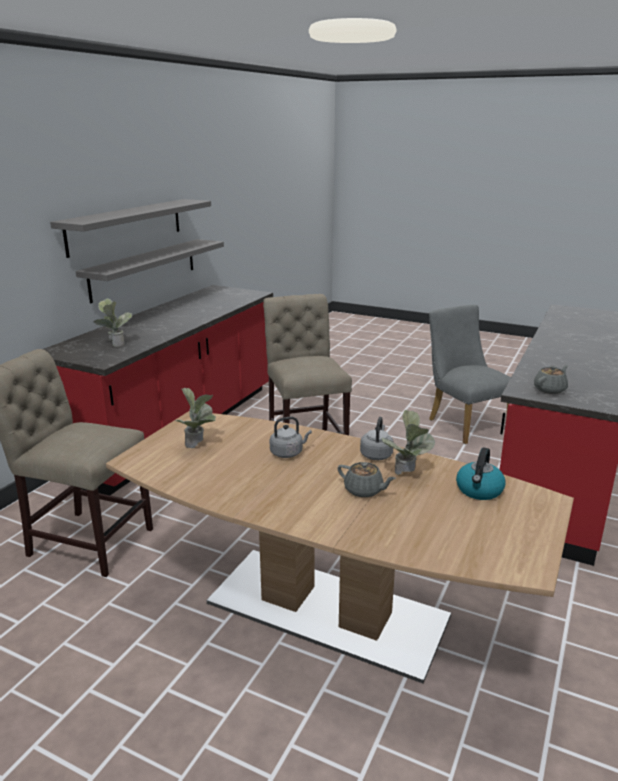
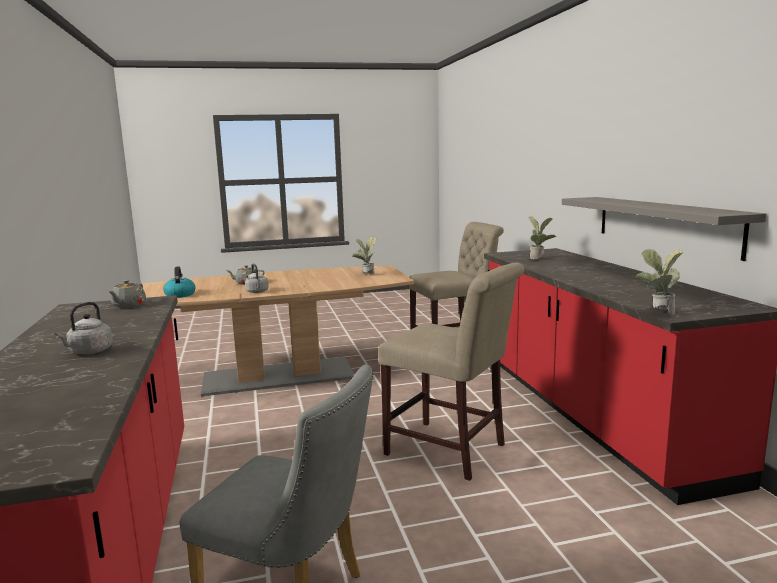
camera: 140 degrees right, 10 degrees down
(126, 226) = (651, 165): grey shelf -> none
(288, 453) = (311, 282): grey kettle -> grey kettle (89, 352)
(407, 475) = (229, 290): potted plant -> potted plant (657, 312)

